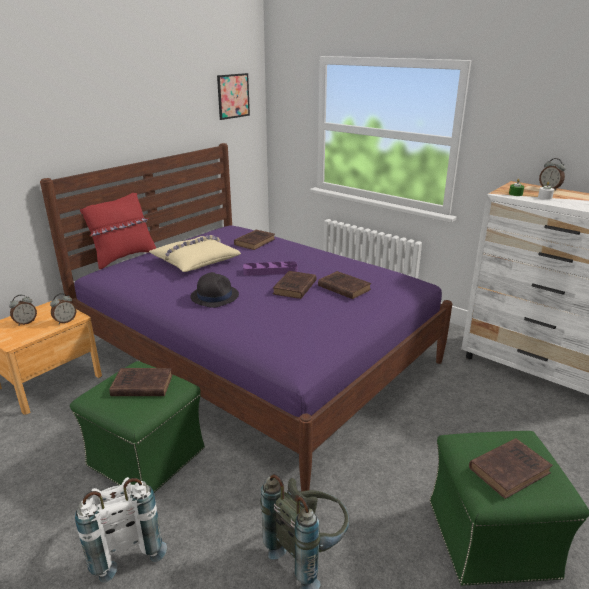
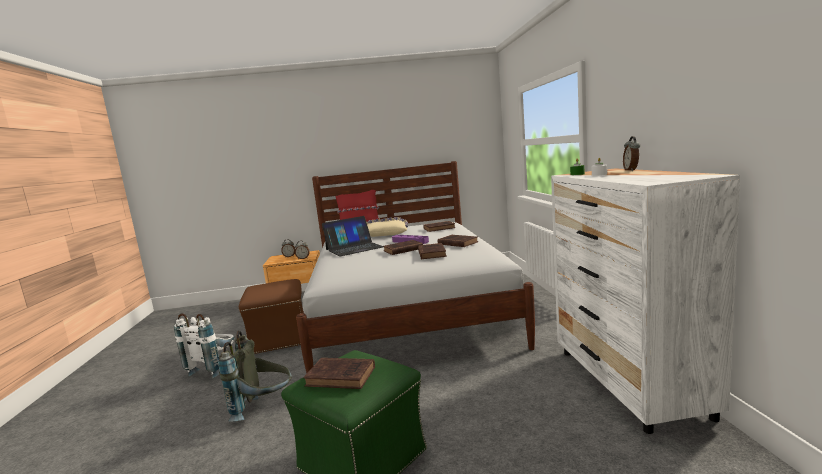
camera: 45 degrees right, 15 degrees down
(140, 385) = (274, 286): brown book -> brown book (457, 243)
(145, 457) = (279, 338): green ottoman -> brown ottoman
(214, 296) = (354, 248): black hat -> laptop
(233, 96) = (466, 127): picture -> none
(258, 357) = (408, 311): purple bed -> white bed

